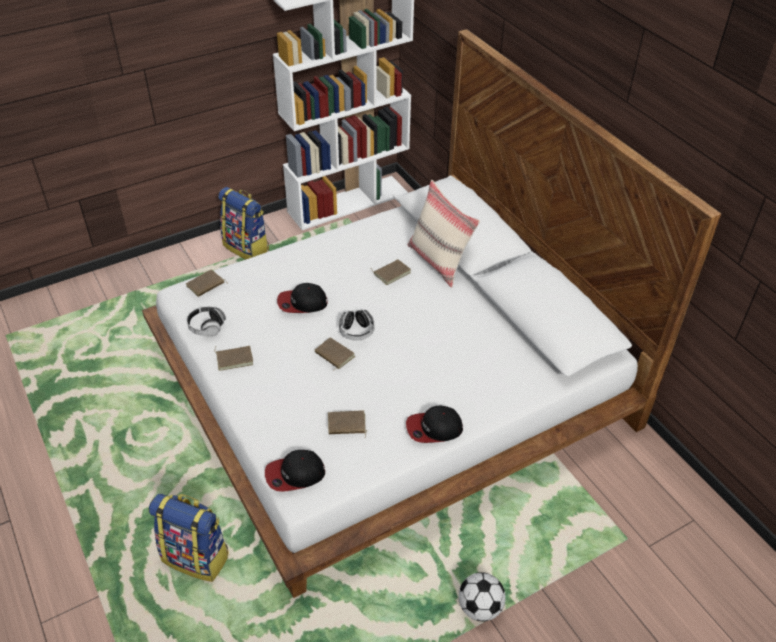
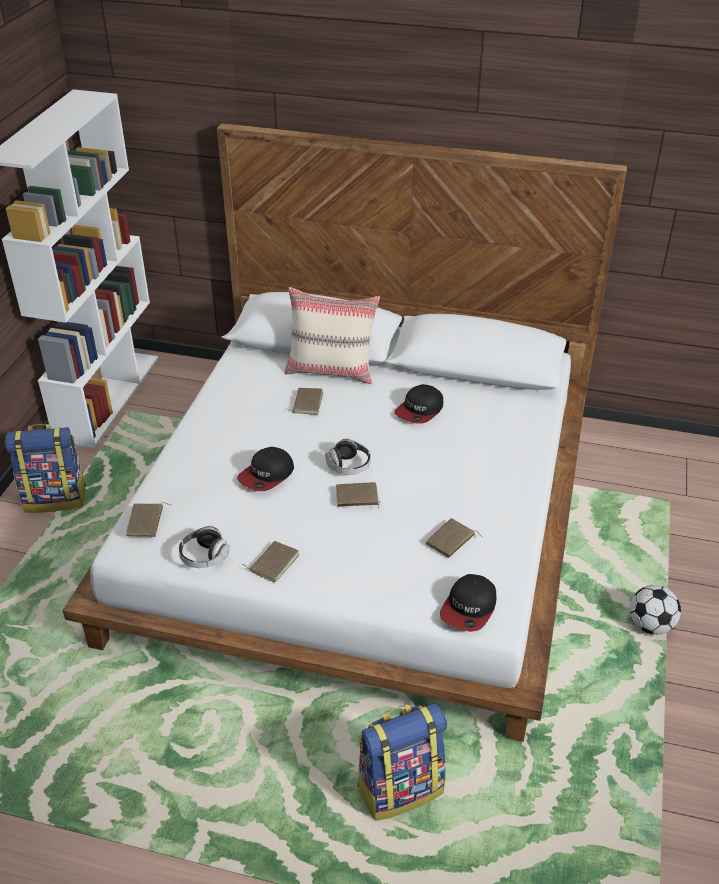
camera: 45 degrees left, 5 degrees down
(434, 428) = (516, 493): cap -> cap (420, 410)

